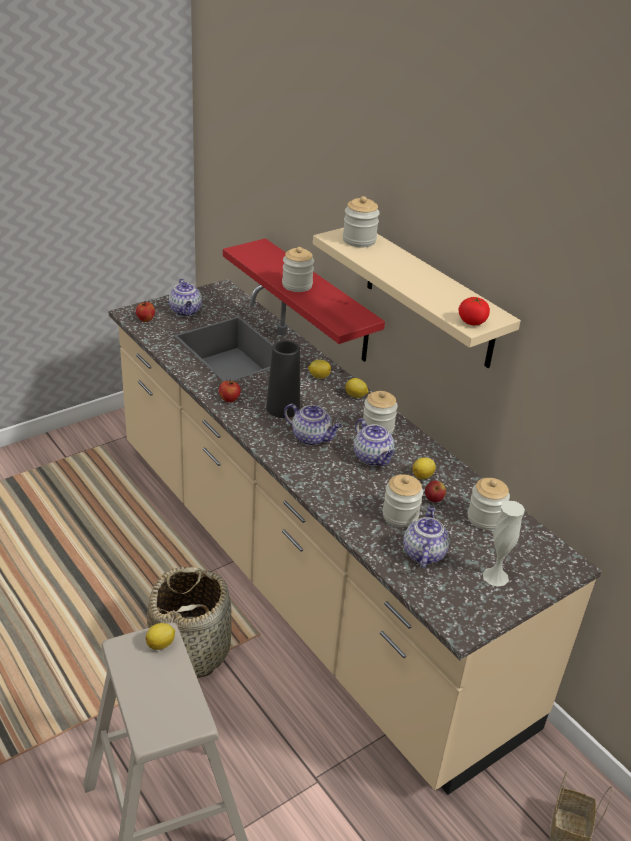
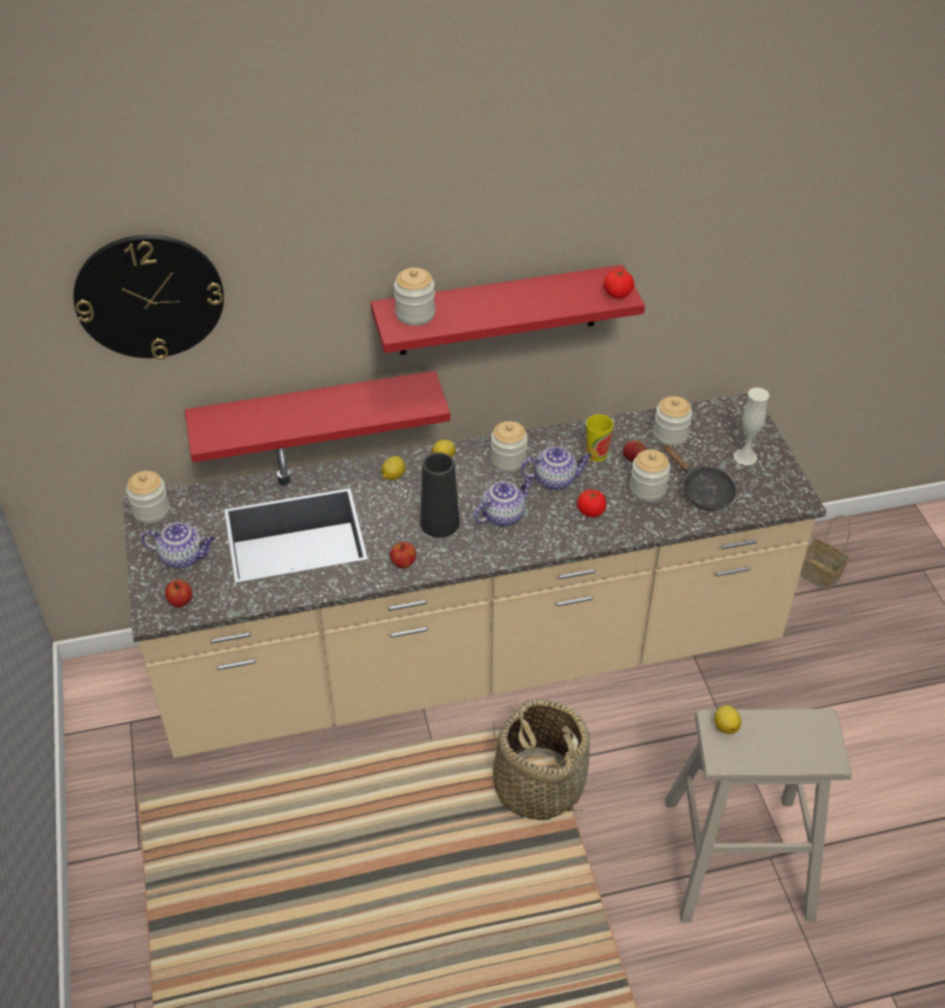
camera: 65 degrees left, 10 degrees up
(264, 133) = (149, 296): none -> wall clock
(297, 285) = (323, 414): jar -> jar (151, 511)
(348, 485) = (591, 511): none -> tomato
(423, 476) = (596, 454): lemon -> cup
(423, 553) = (702, 491): teapot -> black frying pan
(429, 296) = (498, 311): beige shelf -> red shelf

